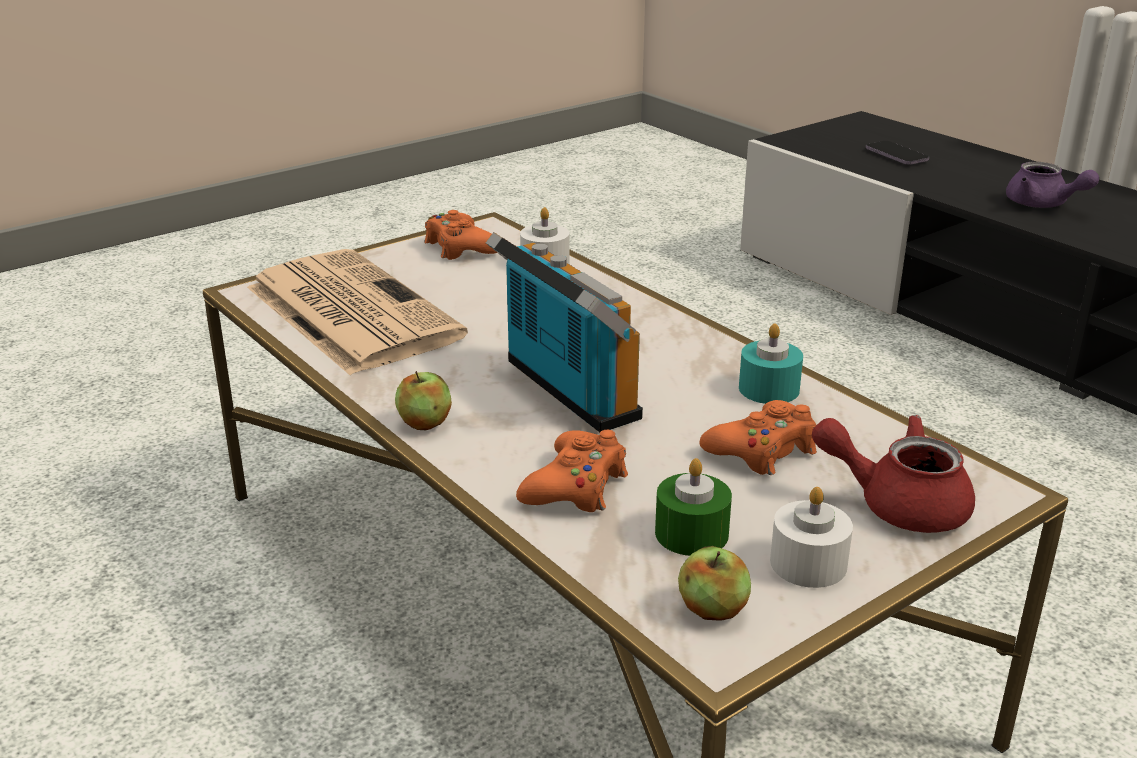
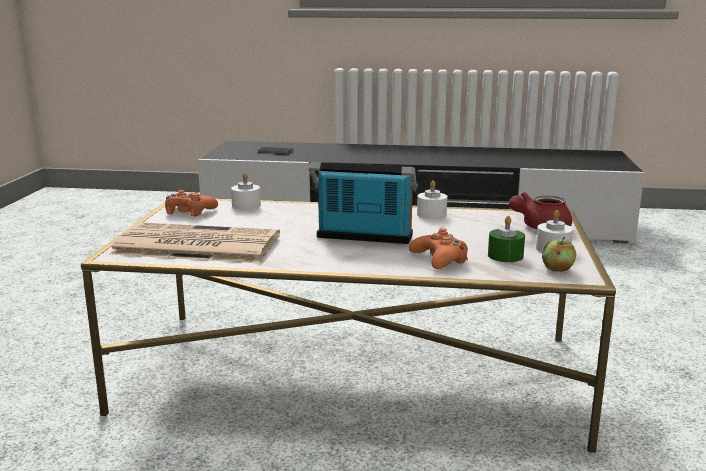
camera: 45 degrees left, 10 degrees down
(424, 423) = (335, 264): apple -> none
(763, 450) = (471, 229): orange game controller -> none
(769, 389) = (431, 214): turquoise candle -> white candle
(1042, 205) = (364, 155): purple teapot -> none

